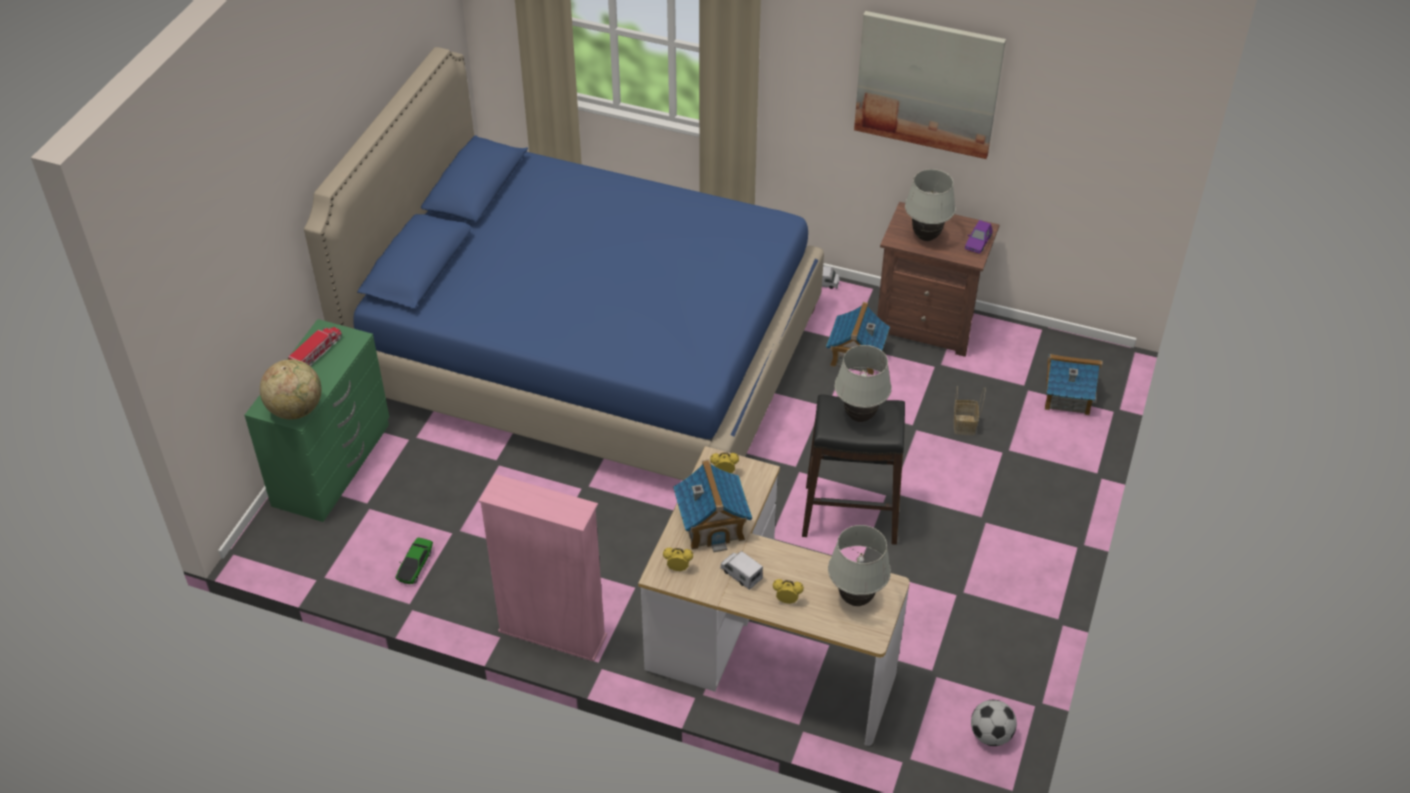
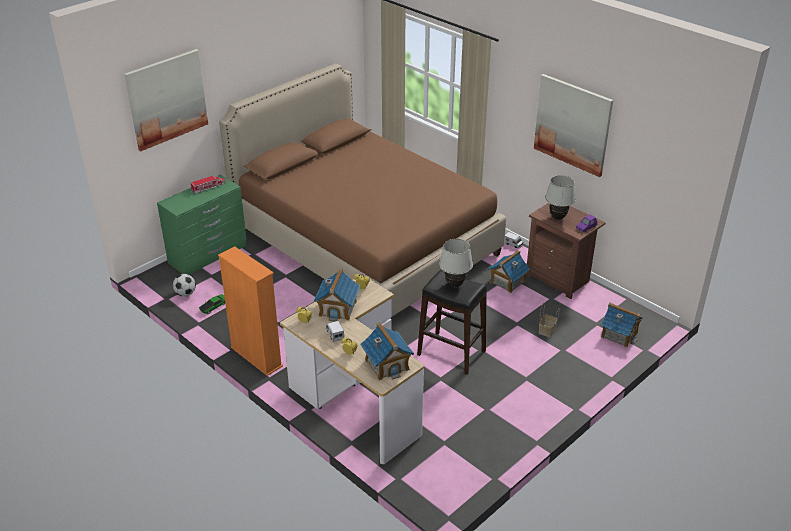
camera: 25 degrees right, 10 degrees down
(229, 229) = (167, 99): none -> picture
(296, 409) = (181, 206): globe -> none
(552, 634) = (256, 357): pink bookcase -> orange bookcase
(587, 353) = (365, 242): blue bed -> brown bed
(855, 599) = (387, 364): white table lamp -> toy house
(991, 735) = (455, 484): football -> football (185, 294)

